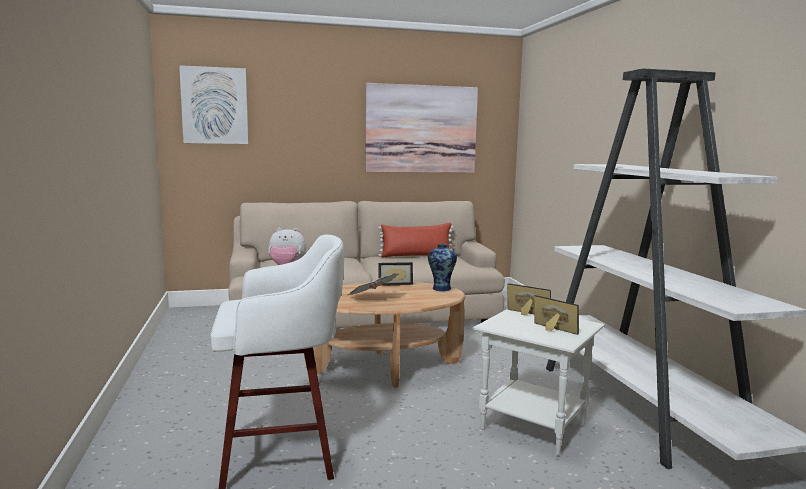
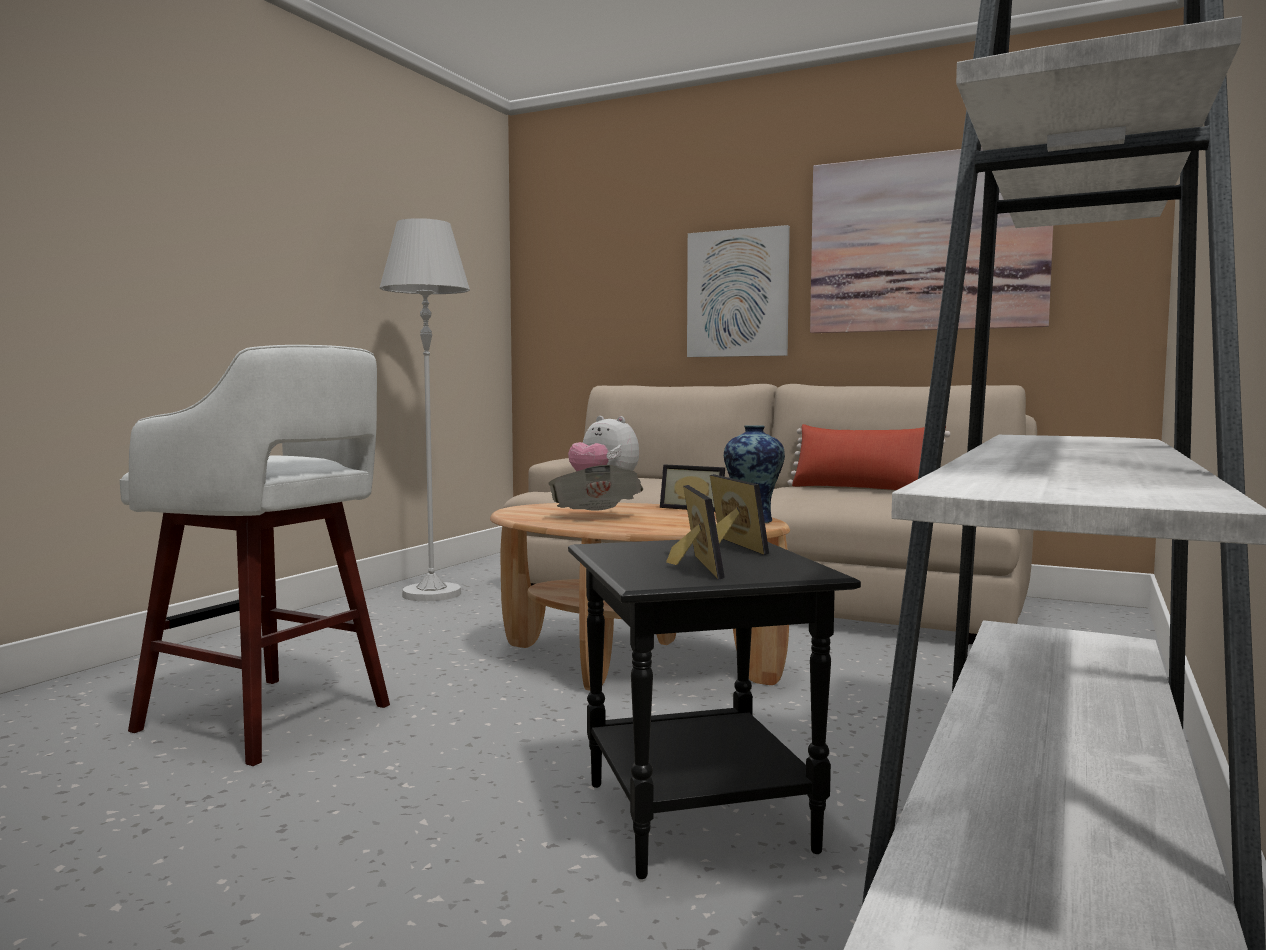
camera: 40 degrees right, 5 degrees down
(191, 353) = (431, 594): none -> white floor lamp
(215, 105) = (581, 237): picture -> picture (738, 293)
(531, 427) = (696, 815): white side table -> black side table

